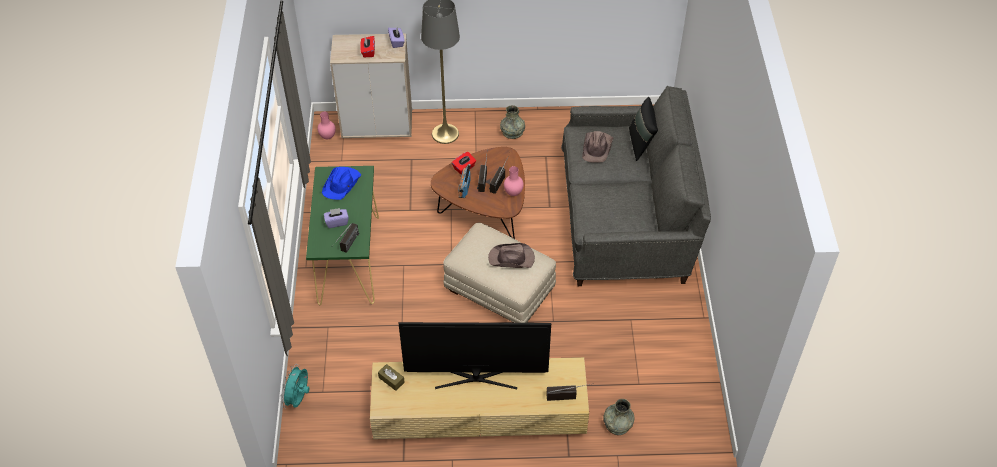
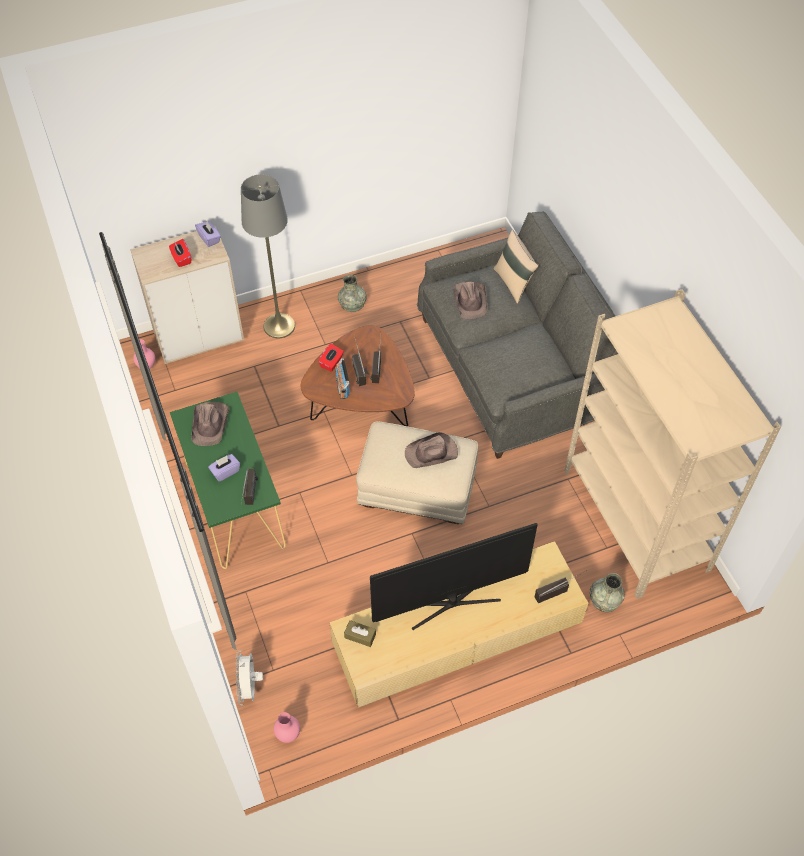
camera: 20 degrees left, 5 degrees up
(299, 399) = (250, 687): turquoise fan -> white fan
(342, 184) = (210, 424): blue hat -> brown hat
(514, 193) = (398, 376): pink vase -> pink vase (289, 734)
(641, 144) = (513, 283): black pillow -> beige pillow
(674, 369) = (635, 519): none -> beige bookcase

